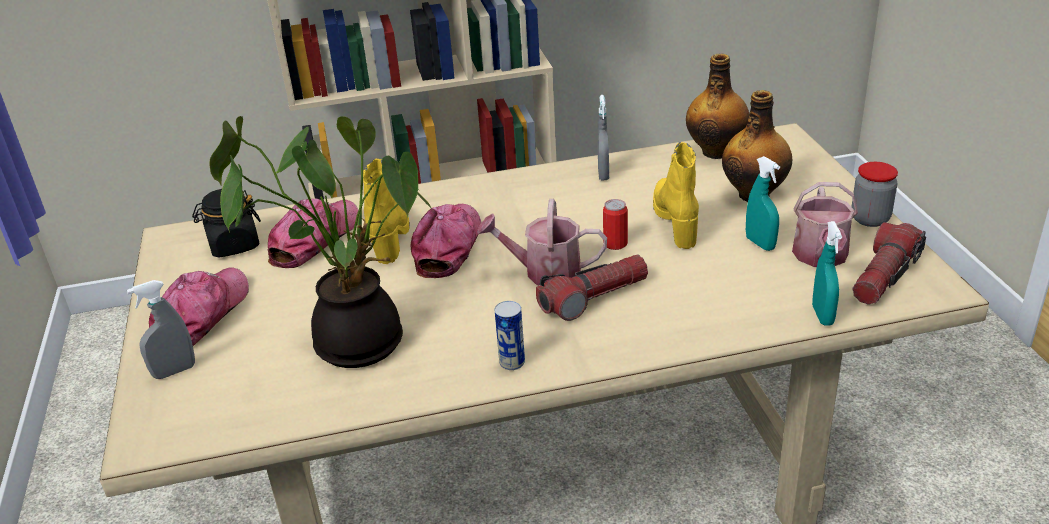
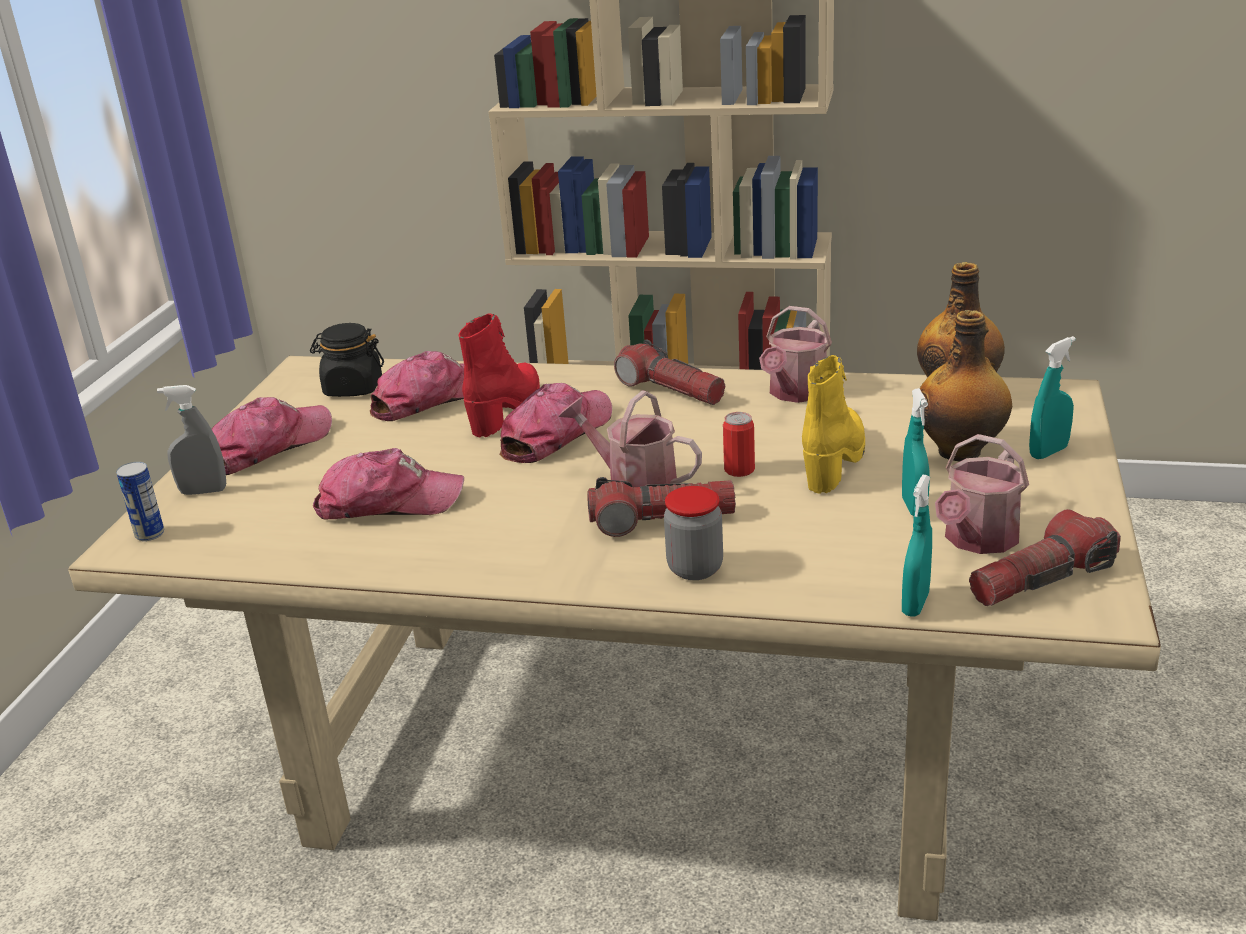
camera: 25 degrees right, 5 degrees down
(358, 339) = (389, 502): potted plant -> cap
(390, 236) = (507, 410): yellow boot -> red boot
(507, 191) = (670, 390): none -> flashlight
(512, 362) = (516, 563): can -> can (150, 534)
(603, 174) = (795, 393): grey spray bottle -> watering can
(810, 182) = (1048, 452): none -> turquoise spray bottle
(870, 219) = (1088, 510): jar -> jar (695, 568)

